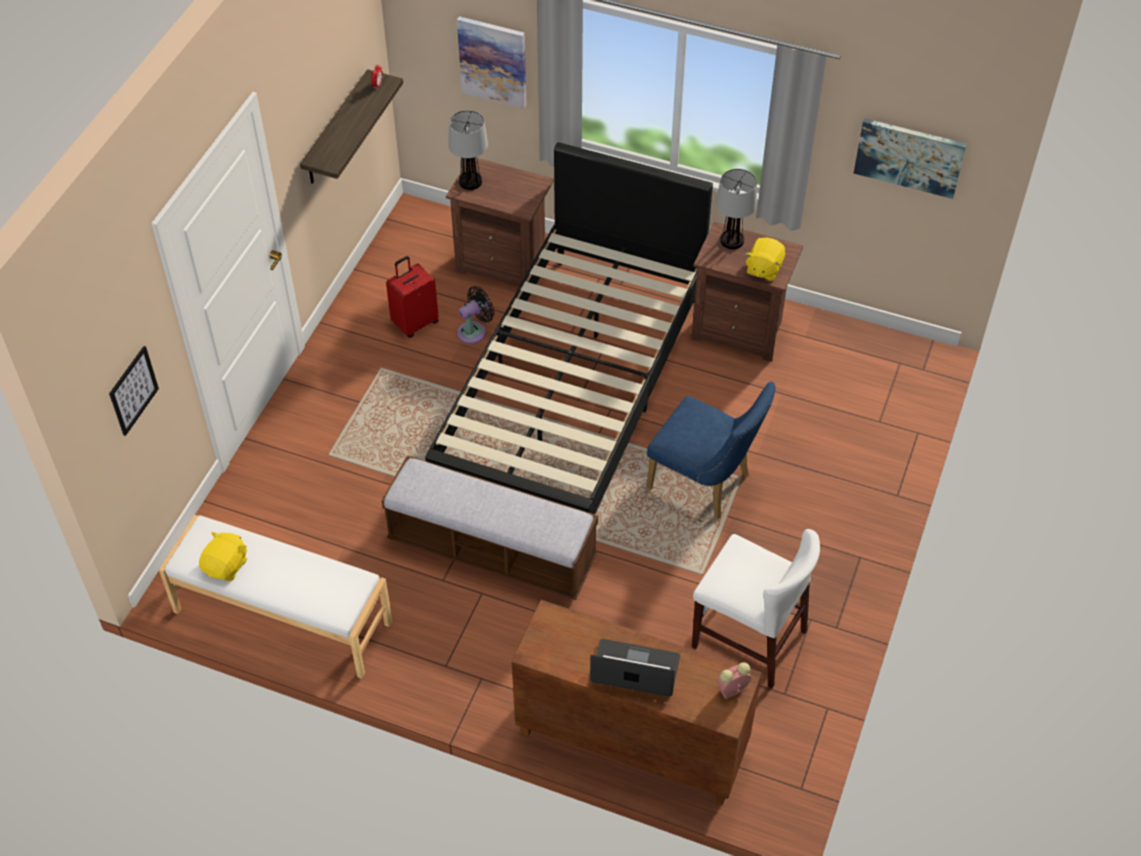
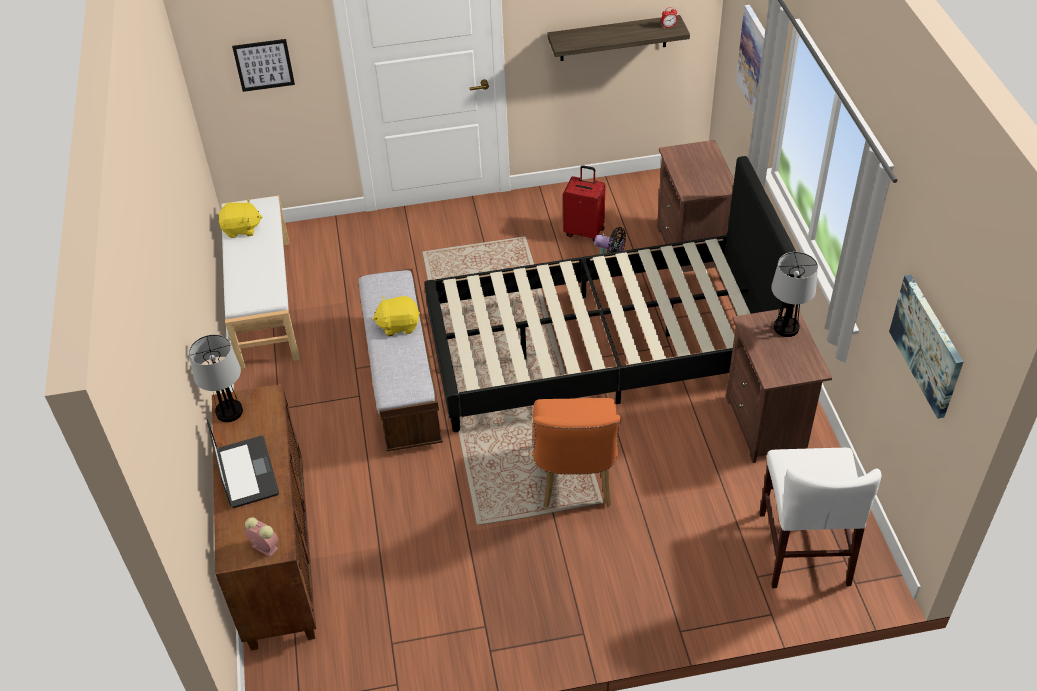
camera: 60 degrees right, 5 degrees down
(471, 182) = (687, 152): table lamp -> table lamp (229, 412)
(705, 484) = (575, 481): blue chair -> orange chair
(749, 639) = (432, 589): white chair -> white chair (803, 548)
(763, 269) = (774, 363): yellow plush toy -> yellow plush toy (398, 325)

